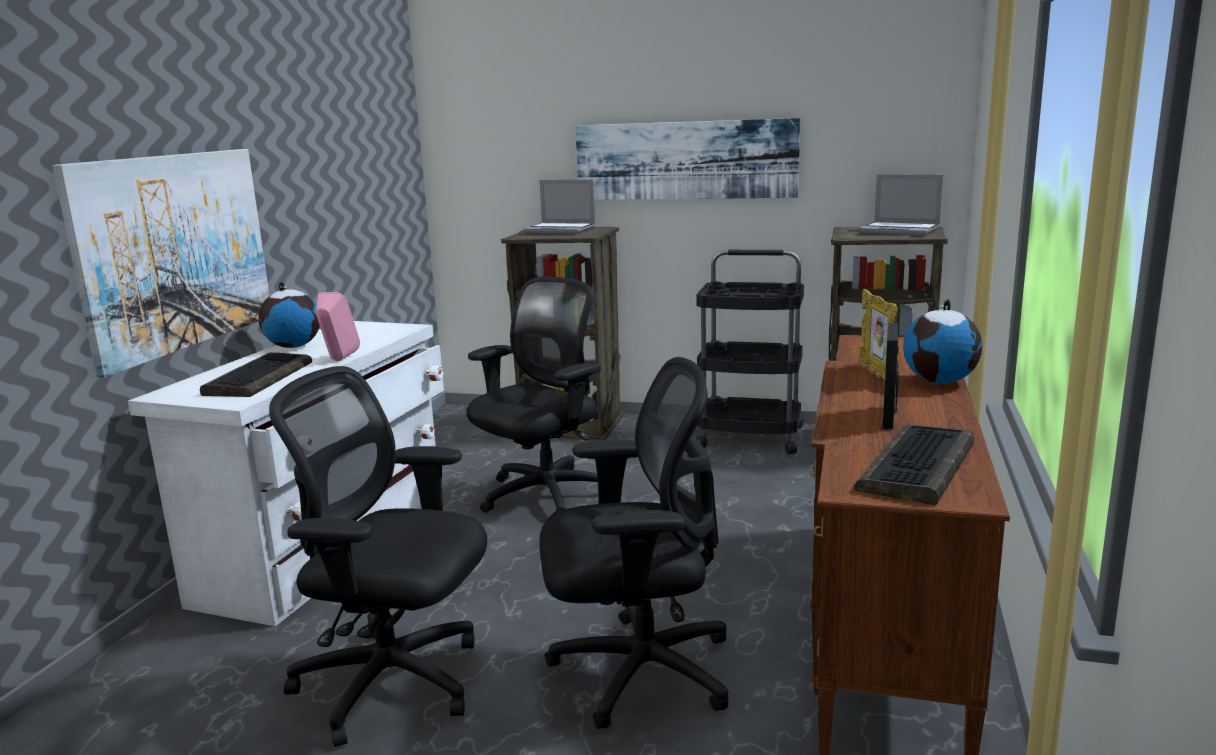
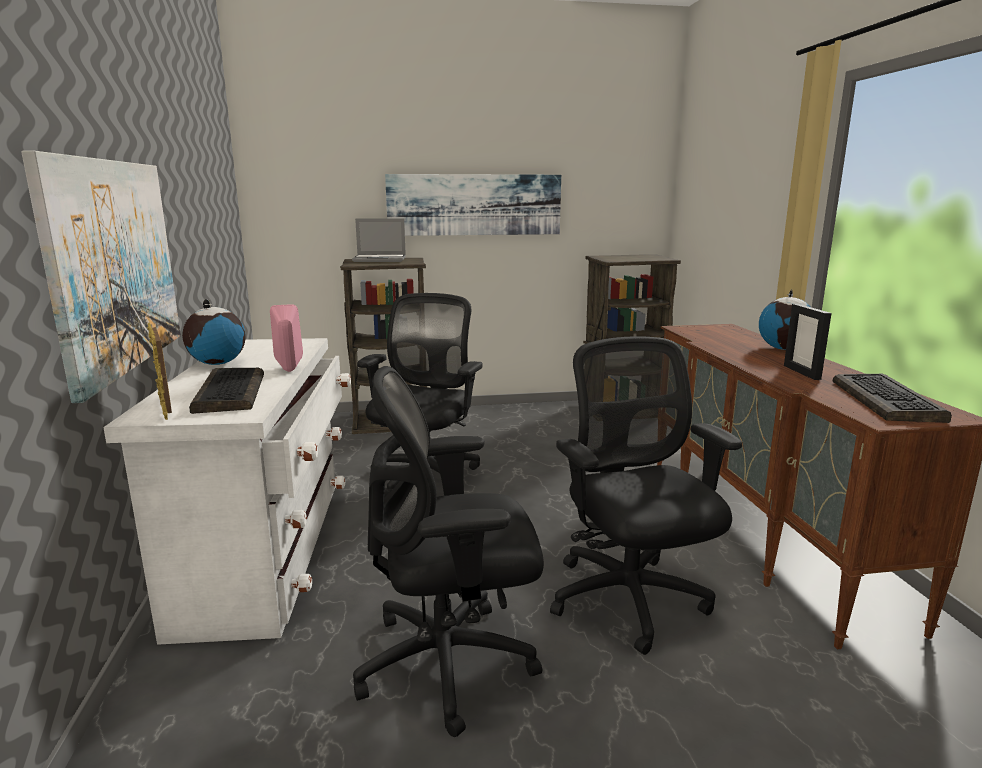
camera: 25 degrees left, 0 degrees up
(632, 675) = (634, 603): black office chair -> black office chair turned 75 degrees counterclockwise
(749, 437) = (535, 415): black cart -> none
(877, 374) = (738, 347): picture frame -> picture frame (165, 408)
(900, 230) = (638, 256): laptop -> none

